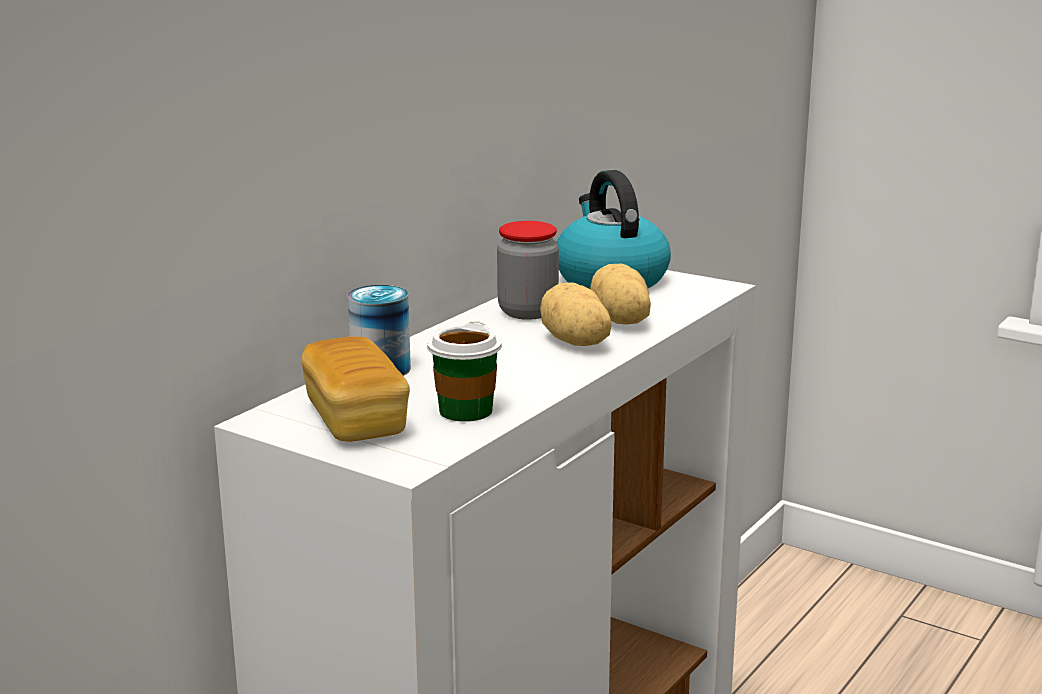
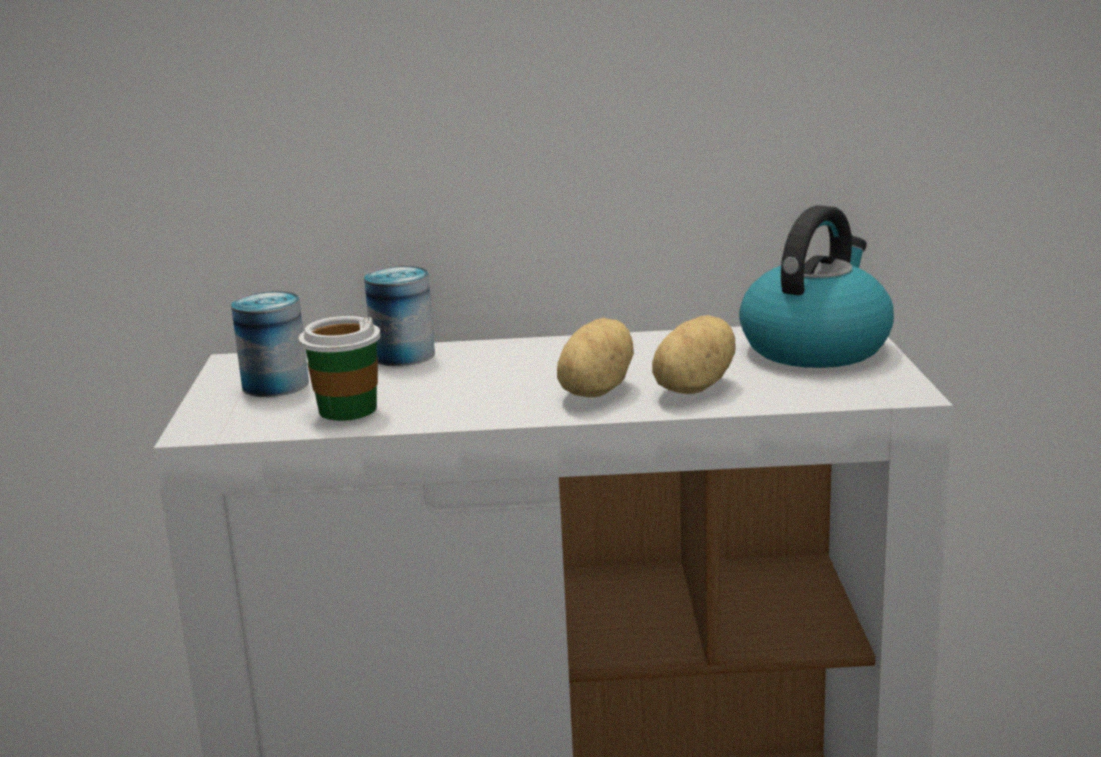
camera: 55 degrees right, 0 degrees up
(356, 420) = (275, 385): bread -> can
(527, 312) = (645, 351): jar -> none

